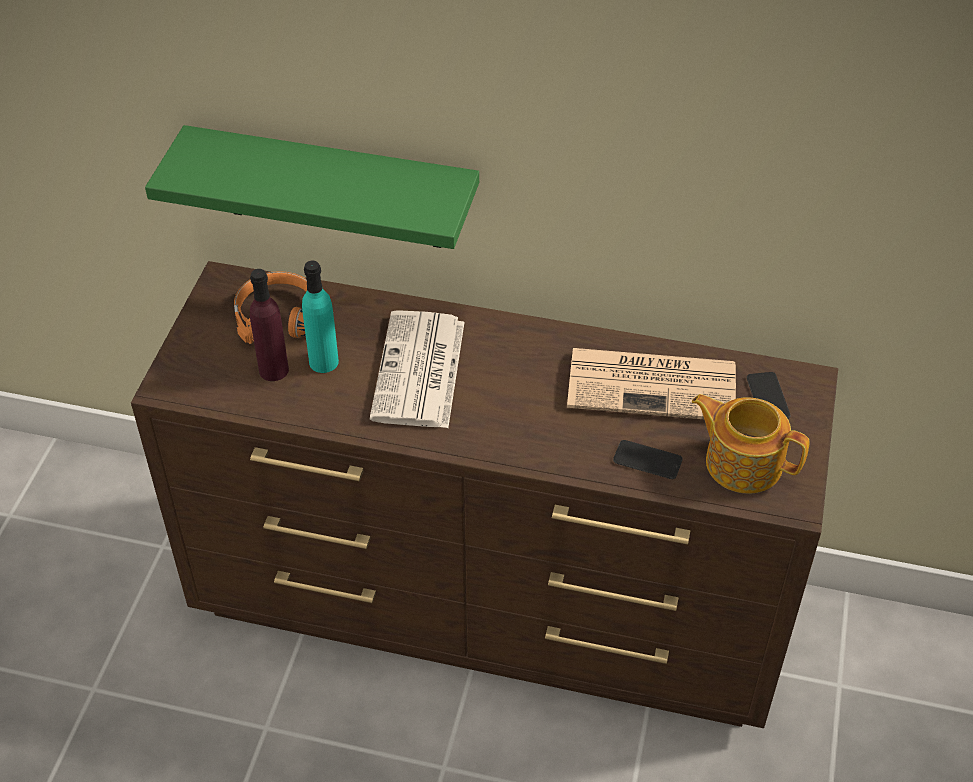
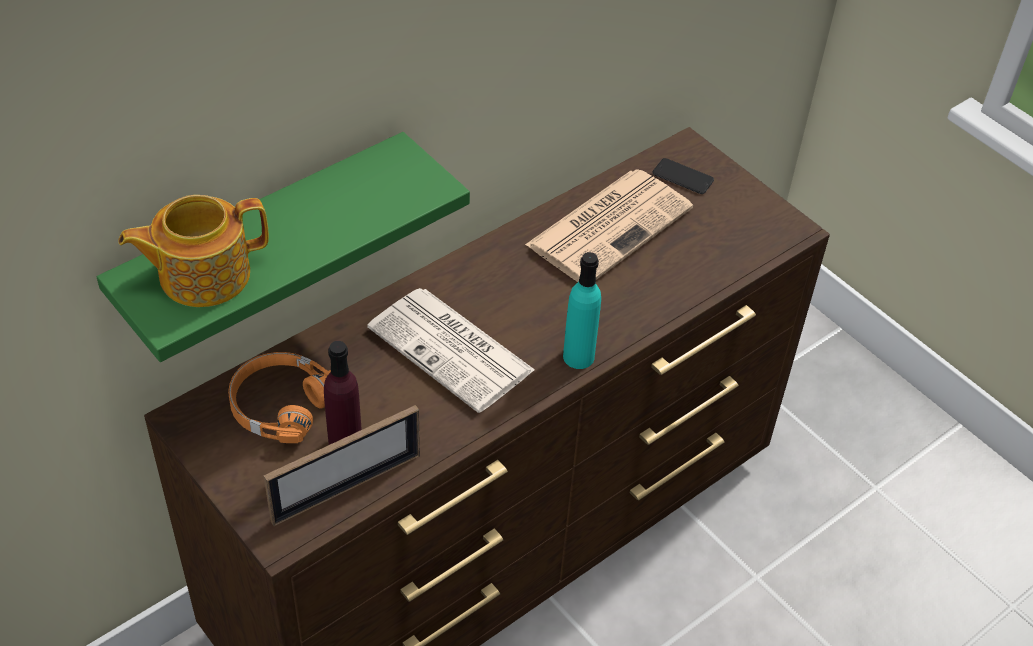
camera: 55 degrees left, 0 degrees up
(237, 393) = (346, 488): none -> picture frame
(323, 362) = (373, 405): turquoise bottle -> turquoise bottle (578, 356)
(647, 460) = (682, 277): phone -> none
(742, 462) = (731, 229): teapot -> teapot (202, 274)

